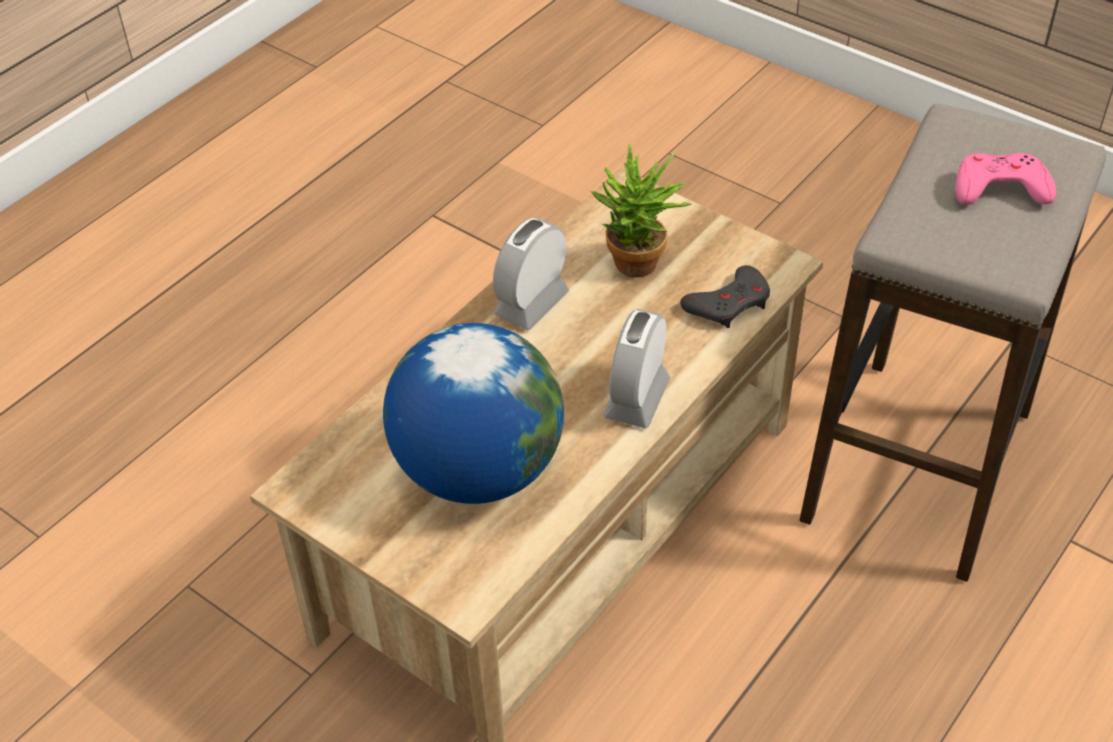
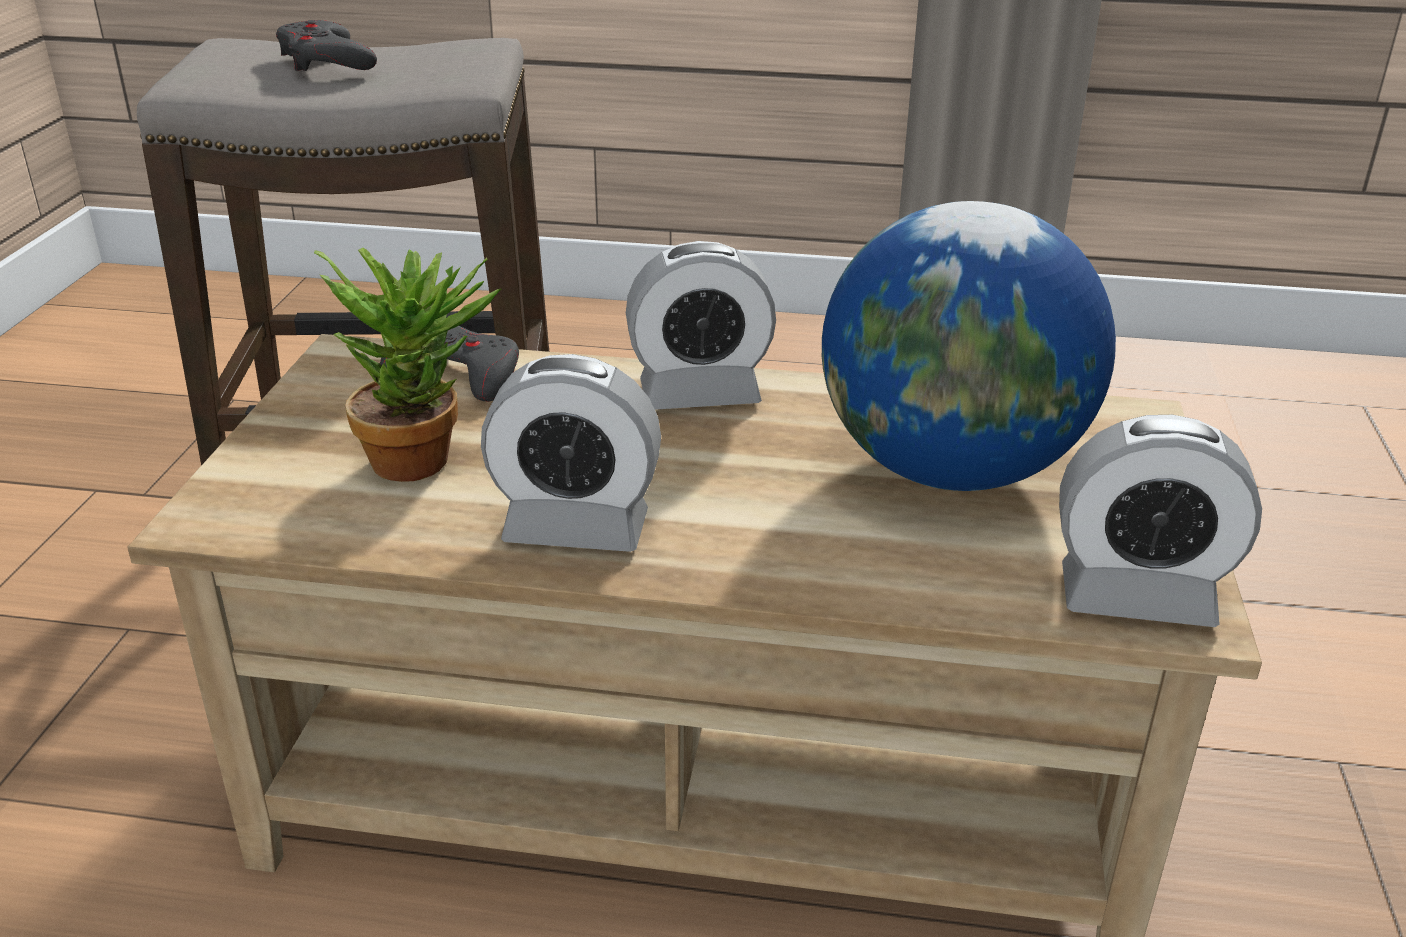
camera: 120 degrees left, 15 degrees down
(322, 478) = (1136, 597): none -> alarm clock
(1000, 188) = (325, 60): pink game controller -> grey game controller

